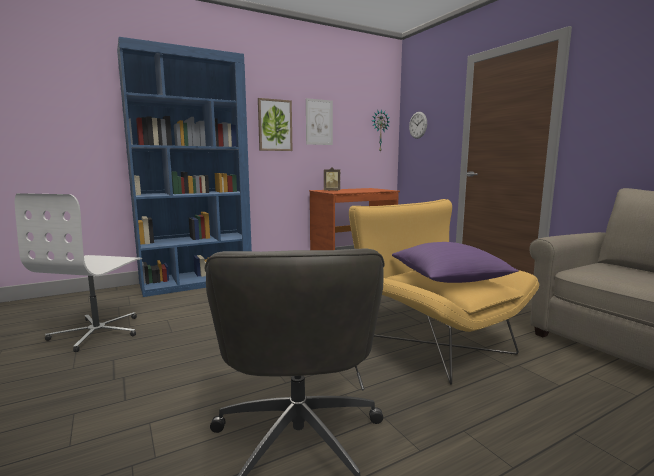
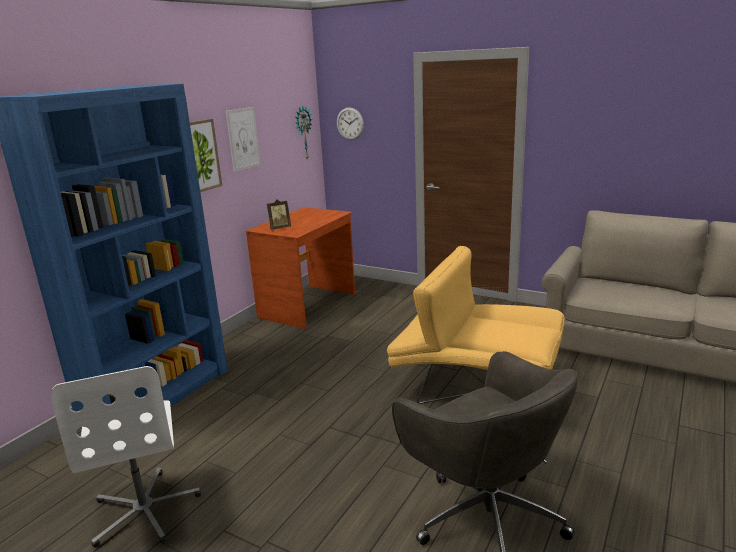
camera: 30 degrees left, 10 degrees up
(448, 278) = (505, 333): purple pillow -> none

